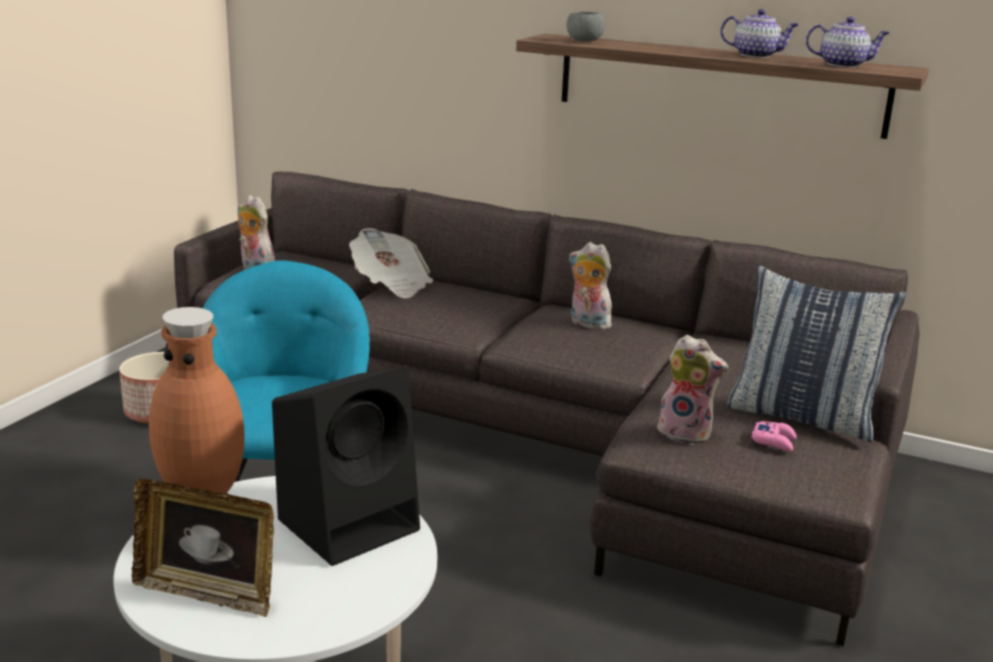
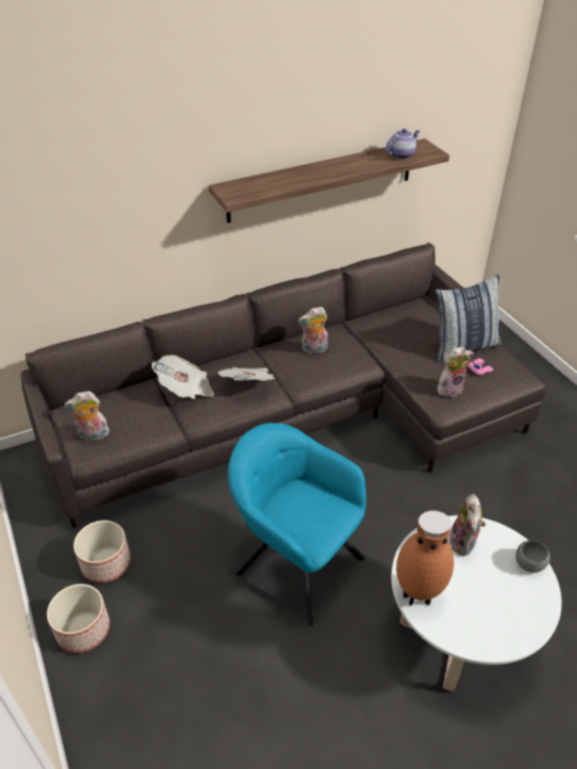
camera: 50 degrees left, 20 degrees up
(58, 434) = (83, 629): none -> planter
(207, 592) = (494, 623): picture frame -> none
(351, 523) = (464, 543): black speaker -> plush toy
(454, 310) = (249, 385): none -> newspaper
(584, 41) = (255, 187): grey bowl -> grey bowl (529, 564)
(756, 55) = (353, 162): teapot -> none

